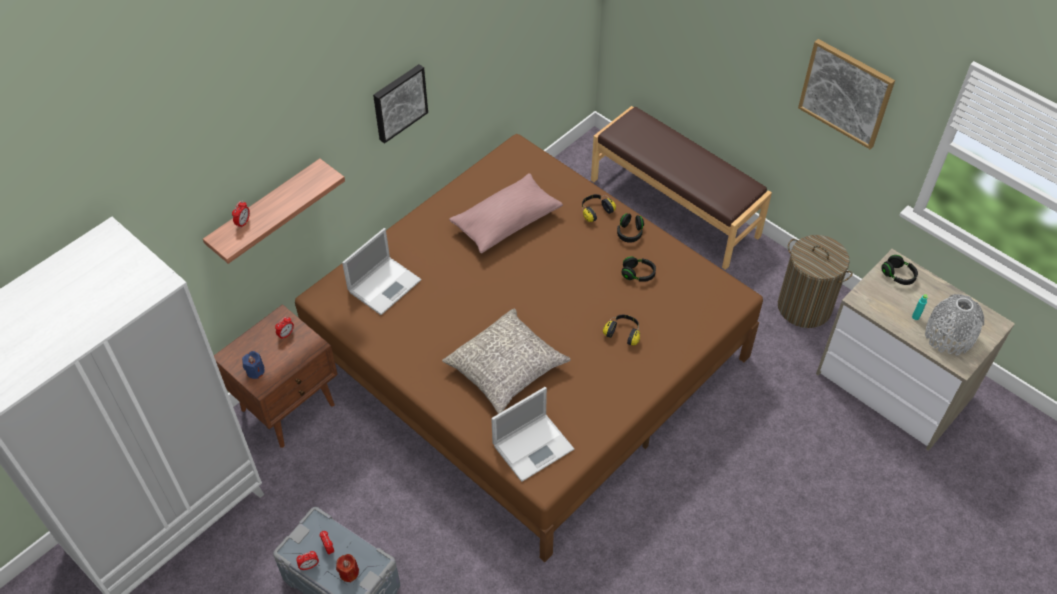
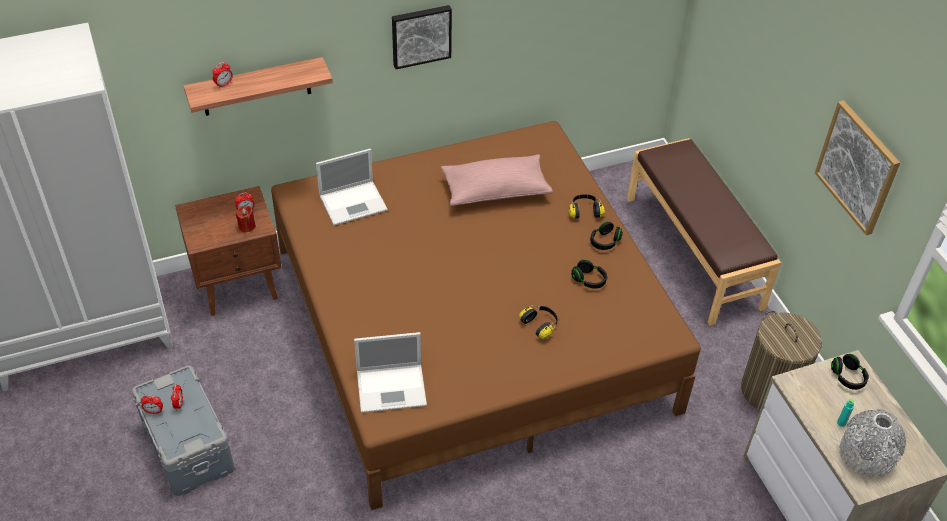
camera: 25 degrees right, 5 degrees down
(255, 371) = (201, 230): blue candle -> none
(349, 573) = (182, 432): red candle -> red candle (247, 226)
(506, 368) = (412, 312): grey pillow -> none

